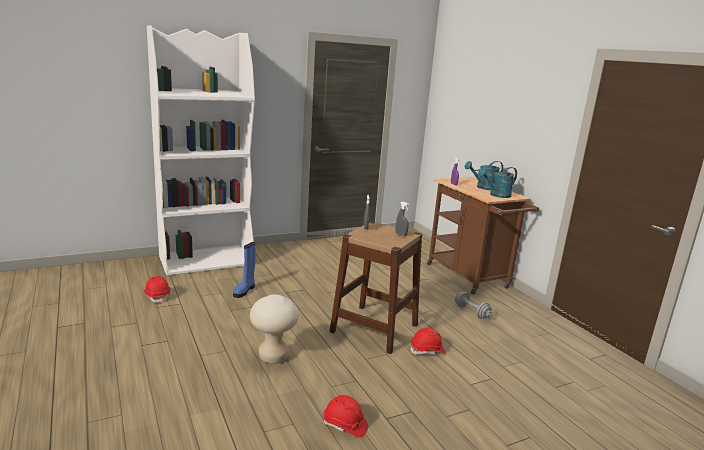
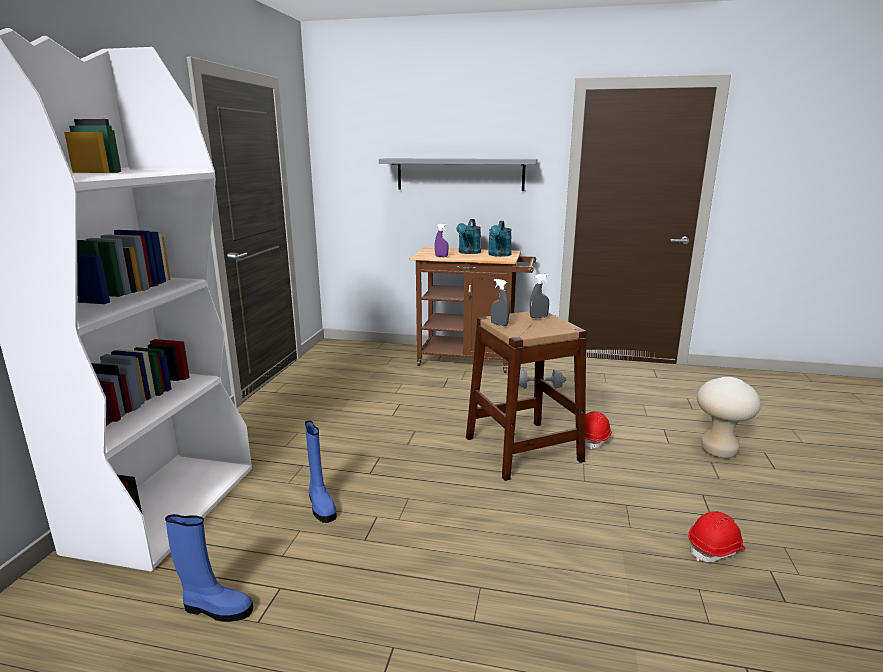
camera: 50 degrees left, 0 degrees up
(157, 296) = (216, 609): red hard hat -> blue boot
(273, 357) = (532, 548): beige stool -> beige stool (718, 451)
(504, 122) = (460, 174): none -> grey shelf

